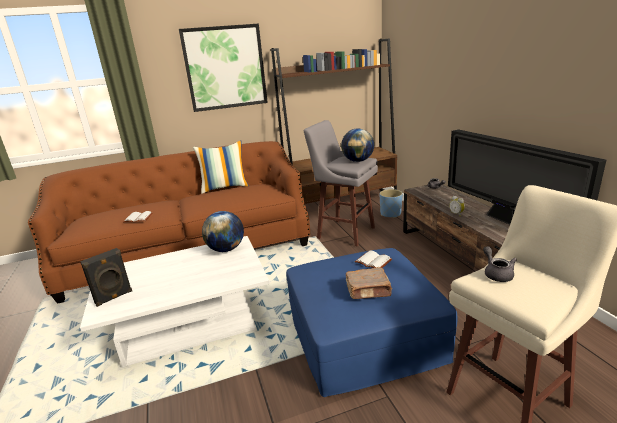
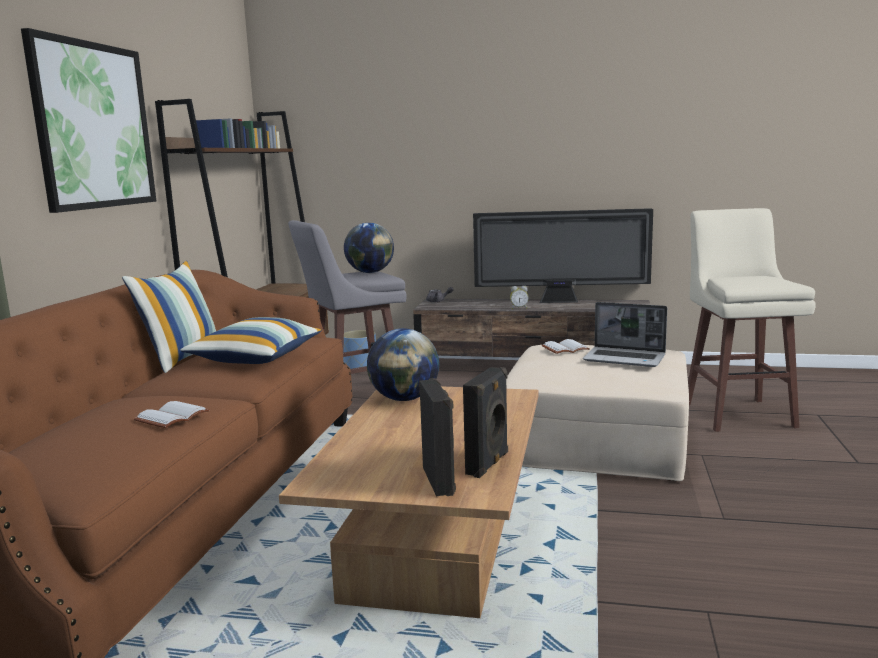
camera: 60 degrees left, 10 degrees down
(137, 303) = (489, 464): none -> black speaker
(190, 326) = (434, 542): white coffee table -> brown coffee table
(229, 199) = (255, 358): none -> pillow
(364, 335) = (597, 441): blue ottoman -> beige ottoman
(368, 290) = (625, 358): brown book -> laptop
(496, 273) = (733, 280): grey teapot -> none

